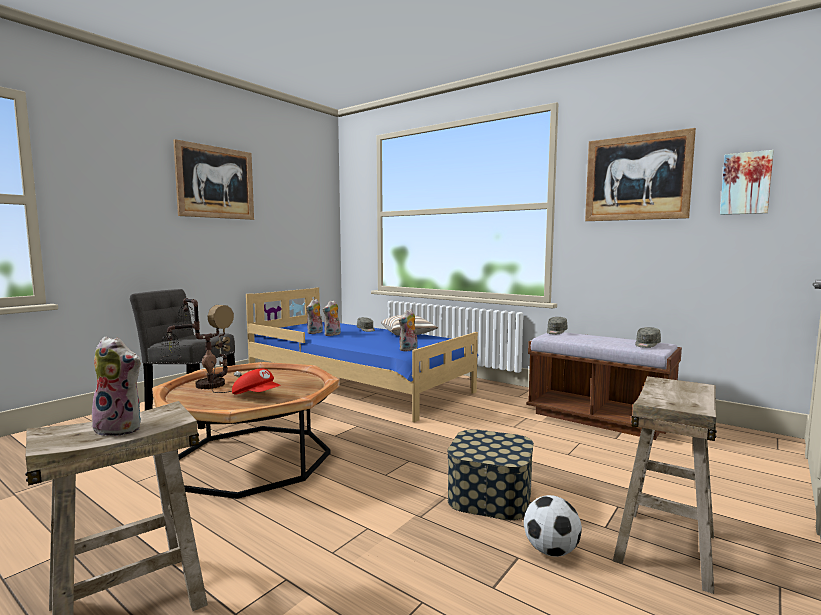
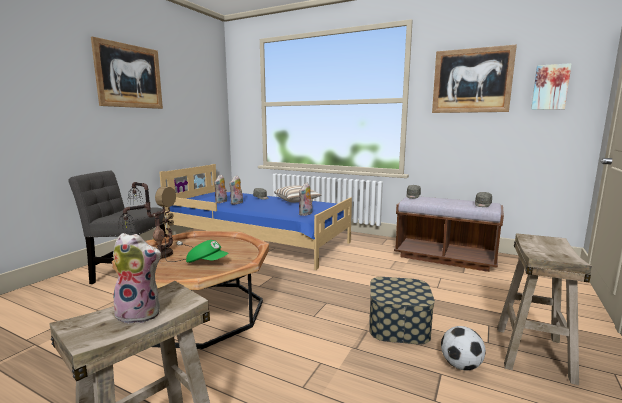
camera: 10 degrees left, 5 degrees up
(257, 396) = (207, 262): red cap -> green cap

